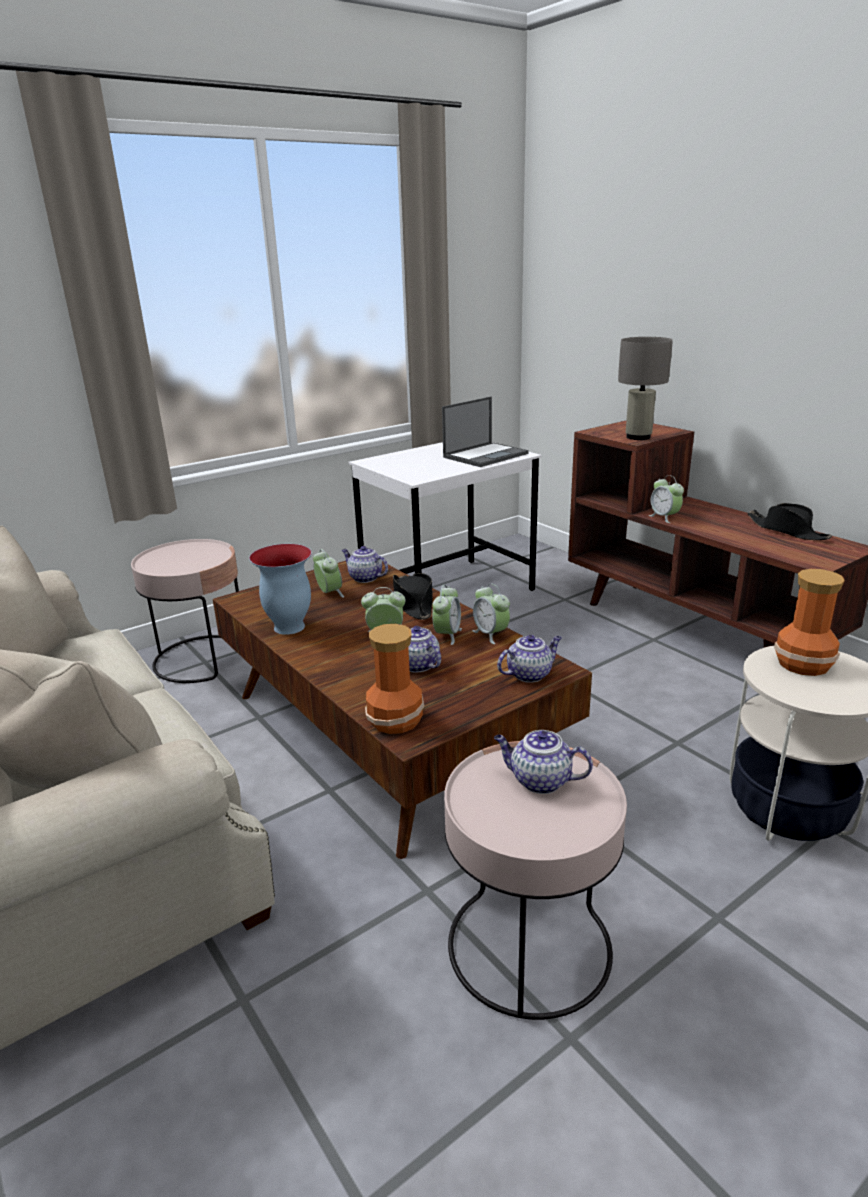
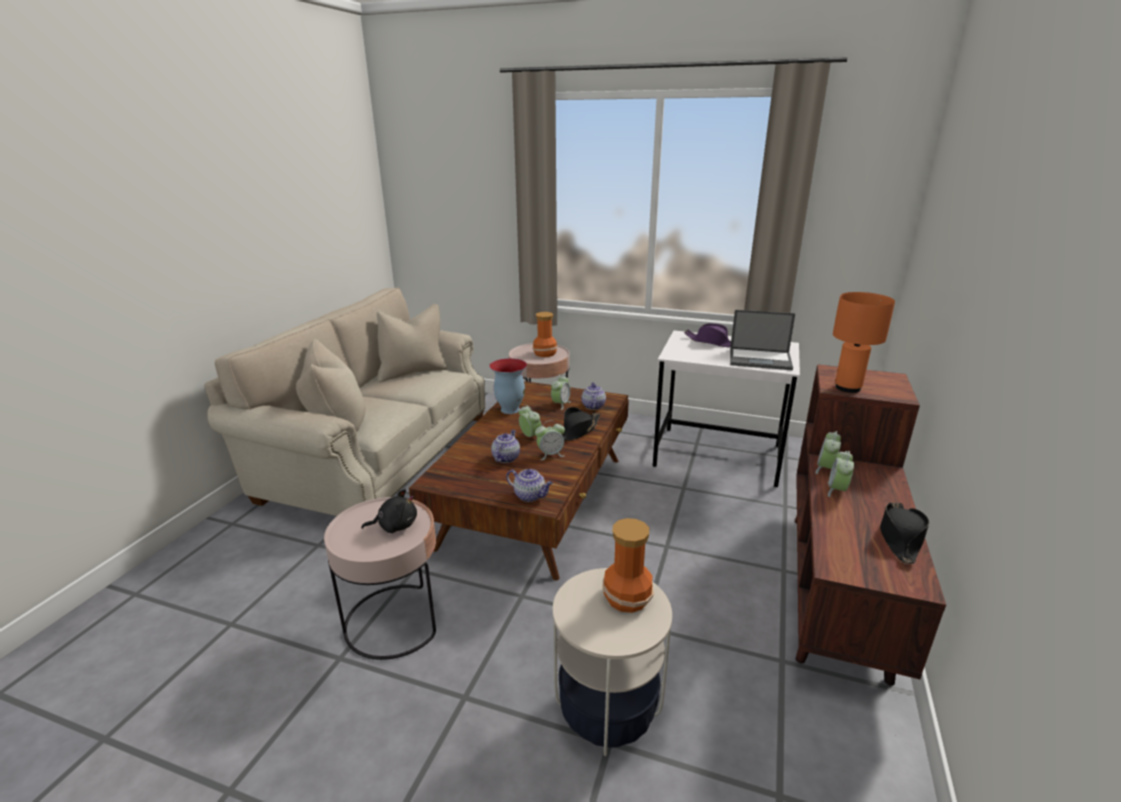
camera: 55 degrees right, 0 degrees up
(396, 720) = (443, 472): vase -> vase (545, 353)
(412, 458) = (712, 342): none -> purple hat
(491, 634) = (567, 468): alarm clock -> alarm clock (837, 490)
(539, 781) = (395, 526): teapot -> black plush toy
(639, 437) = (848, 388): grey table lamp -> orange table lamp

